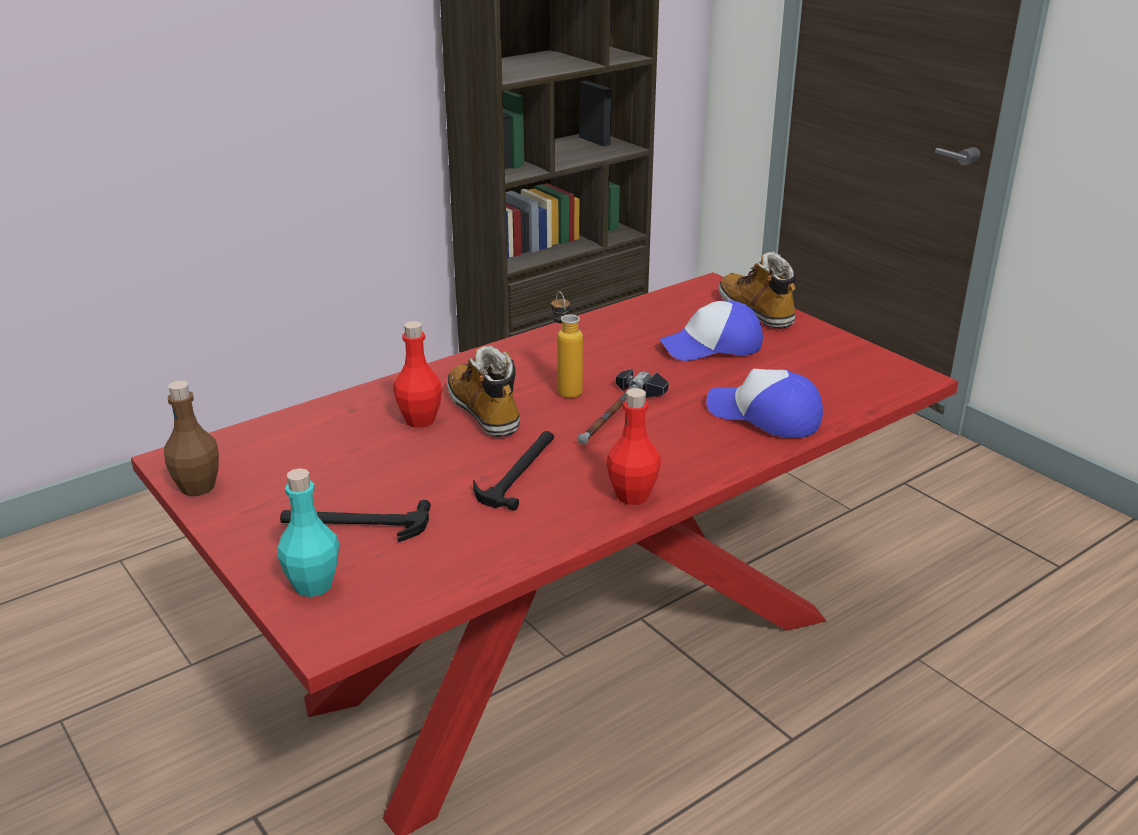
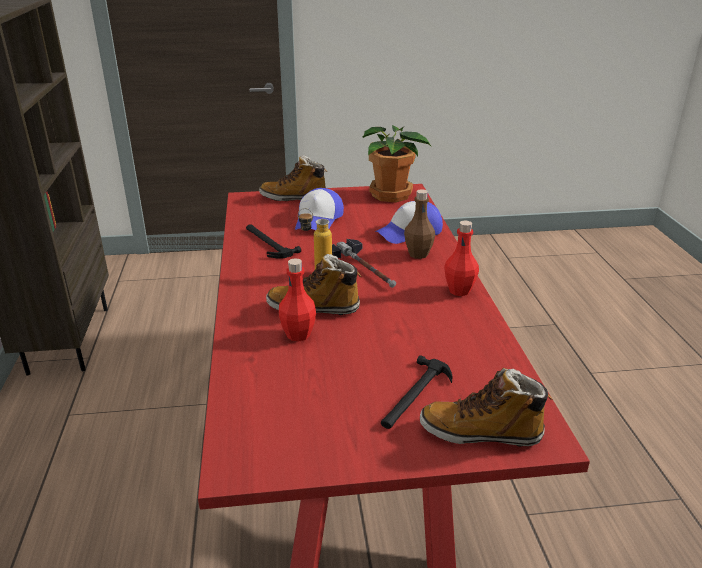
camera: 60 degrees left, 0 degrees up
(198, 487) = (294, 464): brown bottle -> brown bottle (418, 254)
(313, 585) = (481, 432): turquoise bottle -> boot
(519, 471) = (401, 317): hammer -> hammer (267, 243)
(872, 370) = (392, 195): none -> potted plant

